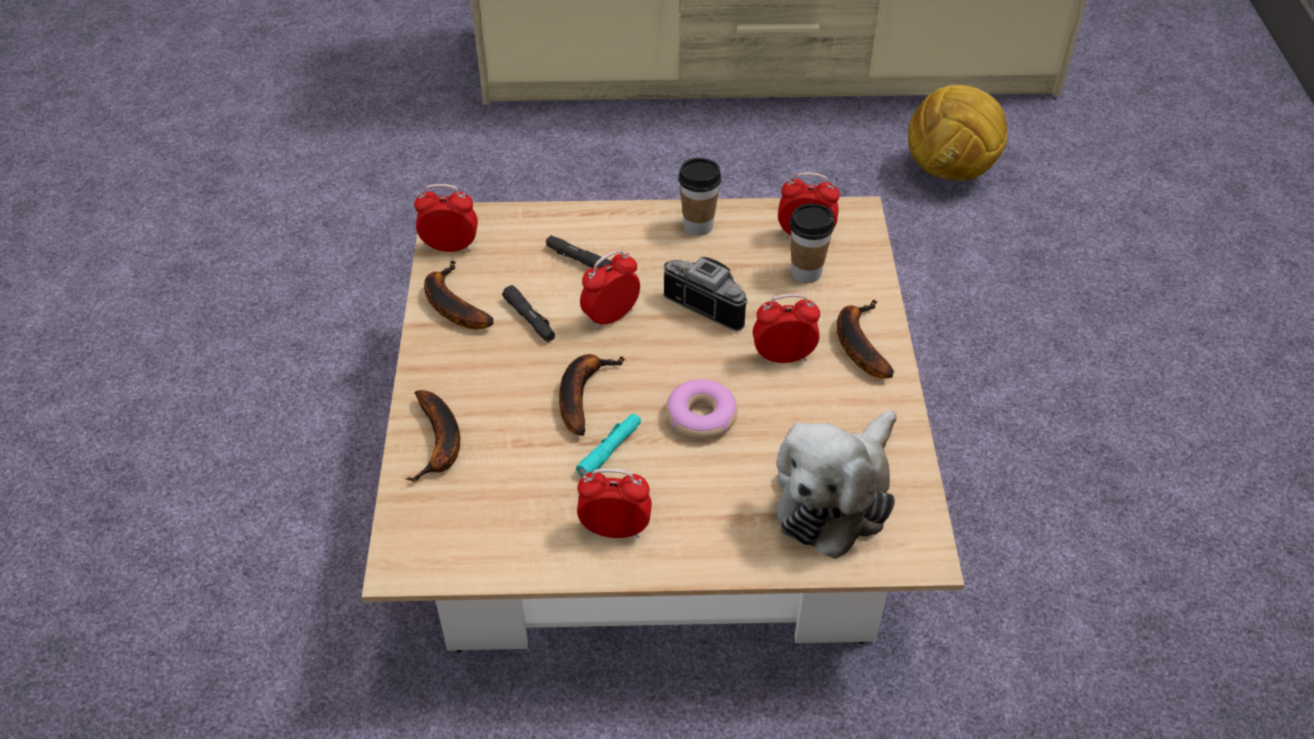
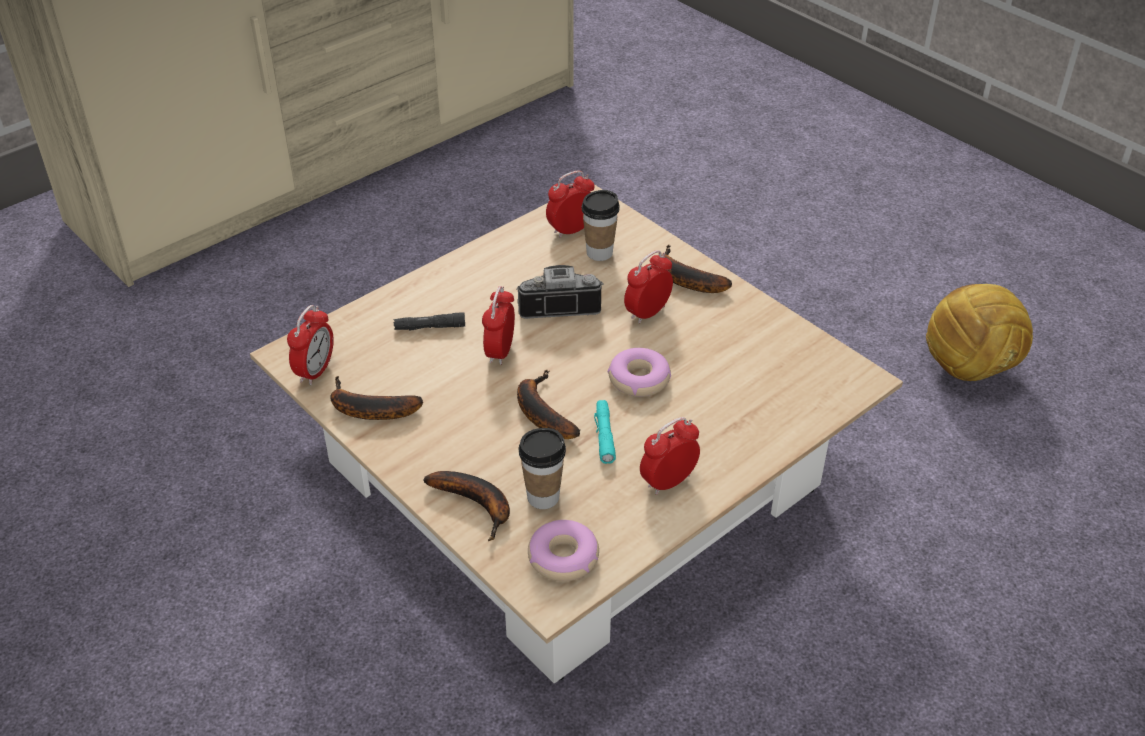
camera: 40 degrees left, 5 degrees down
(450, 247) = (315, 371): alarm clock -> alarm clock turned 150 degrees clockwise
(451, 537) = (563, 558): none -> donut
(530, 319) = (442, 386): black flashlight -> none
(698, 226) = (489, 260): cup -> cup (543, 497)
(836, 496) = (777, 376): plush toy -> none
(950, 171) = (552, 167): football -> football (970, 369)

